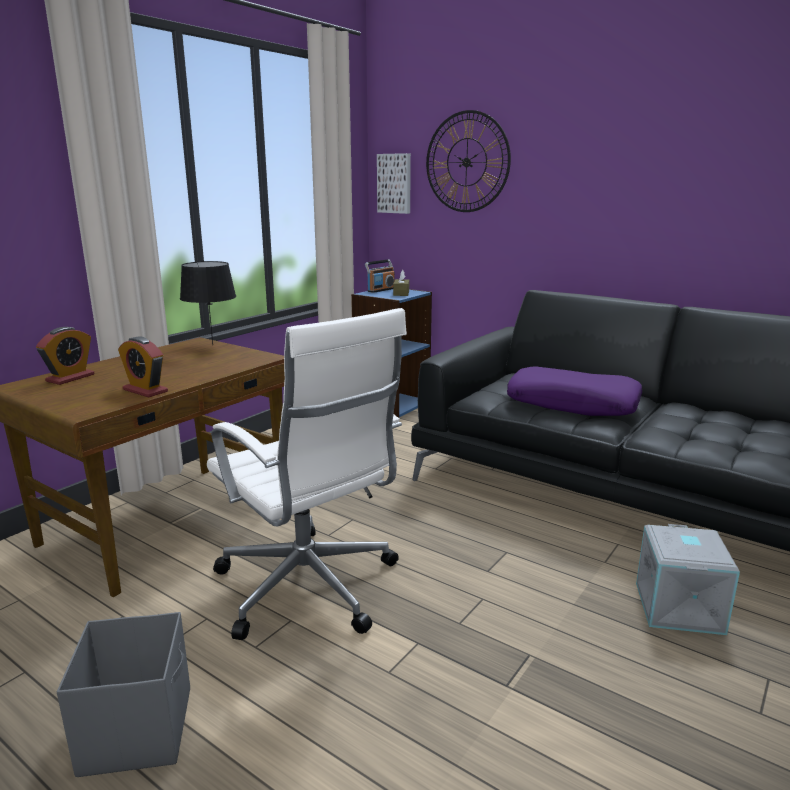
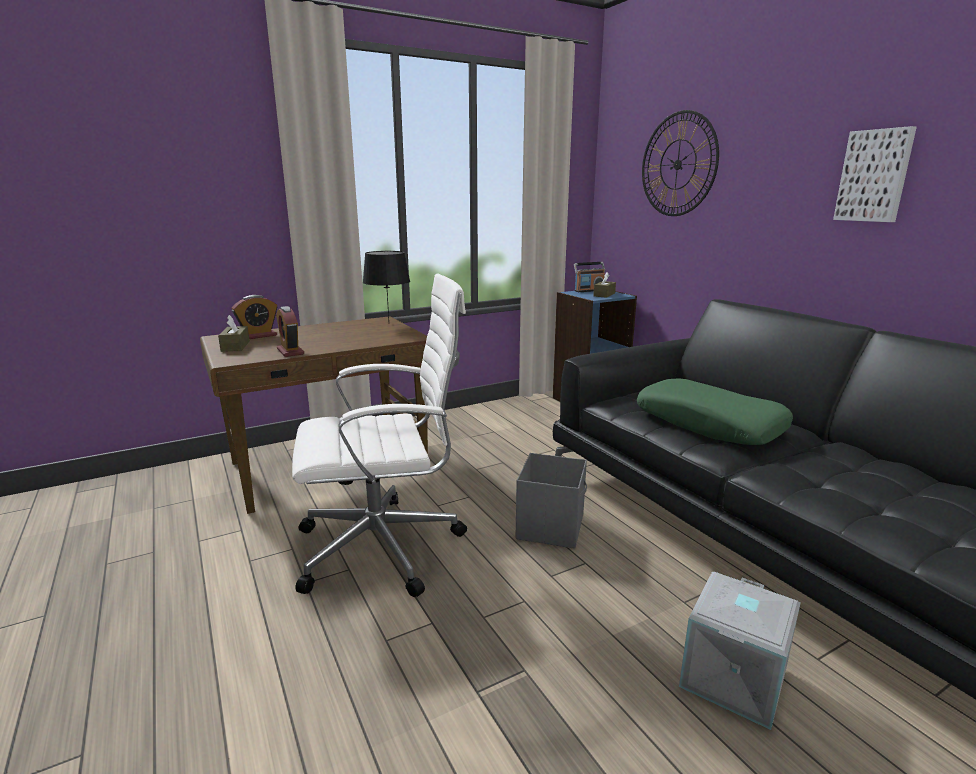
camera: 25 degrees right, 0 degrees up
(60, 394) = (235, 346): none -> brown tissue box
(138, 729) = (179, 619): grey storage box -> grey storage box (551, 526)
(309, 588) = (385, 546): white office chair -> white office chair turned 90 degrees counterclockwise
(395, 183) = (615, 188): picture -> picture (874, 176)
(572, 404) = (709, 424): purple pillow -> green pillow

